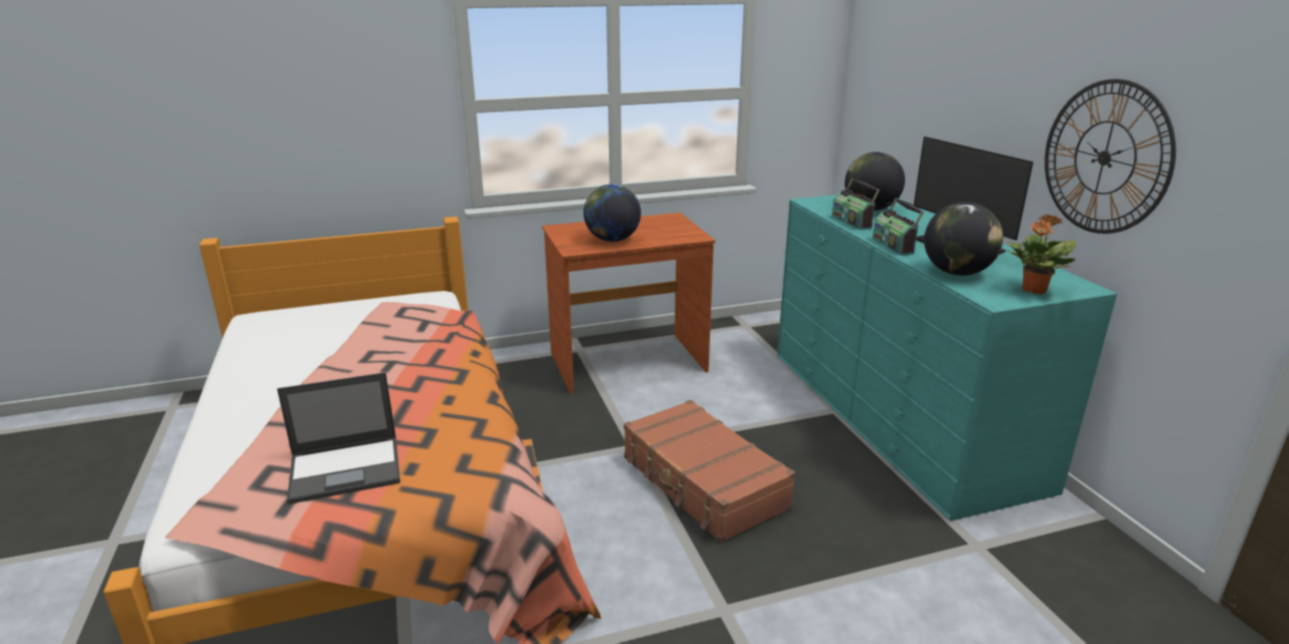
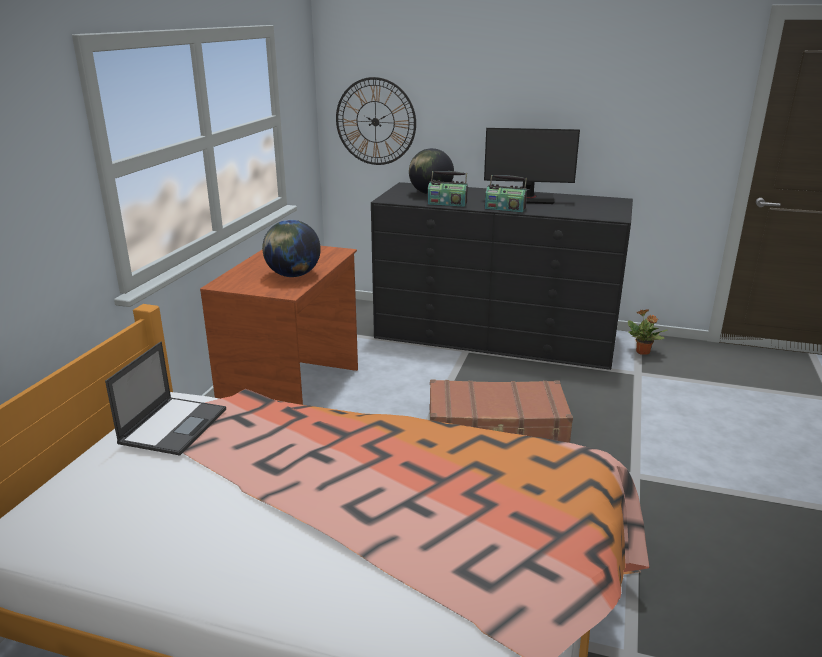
camera: 55 degrees left, 0 degrees up
(347, 469) = (505, 523): laptop -> laptop (174, 425)
(898, 415) = (495, 335): turquoise dresser -> black dresser
(956, 273) = (567, 211): globe -> none
(1033, 290) = (611, 208): potted plant -> potted plant (643, 352)
(1105, 158) = (602, 120): wall clock -> wall clock (375, 122)

